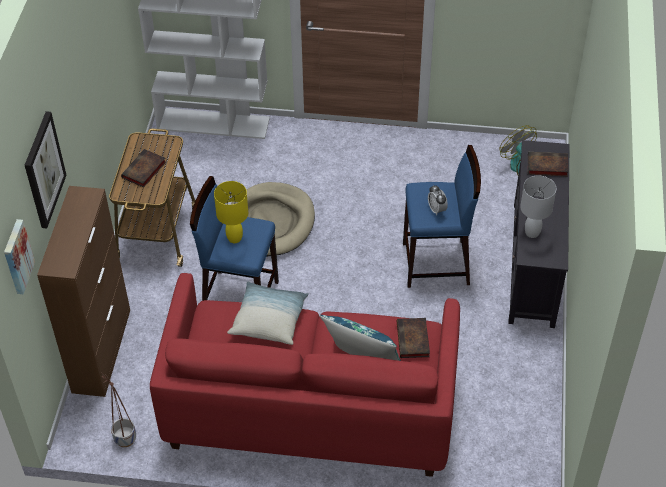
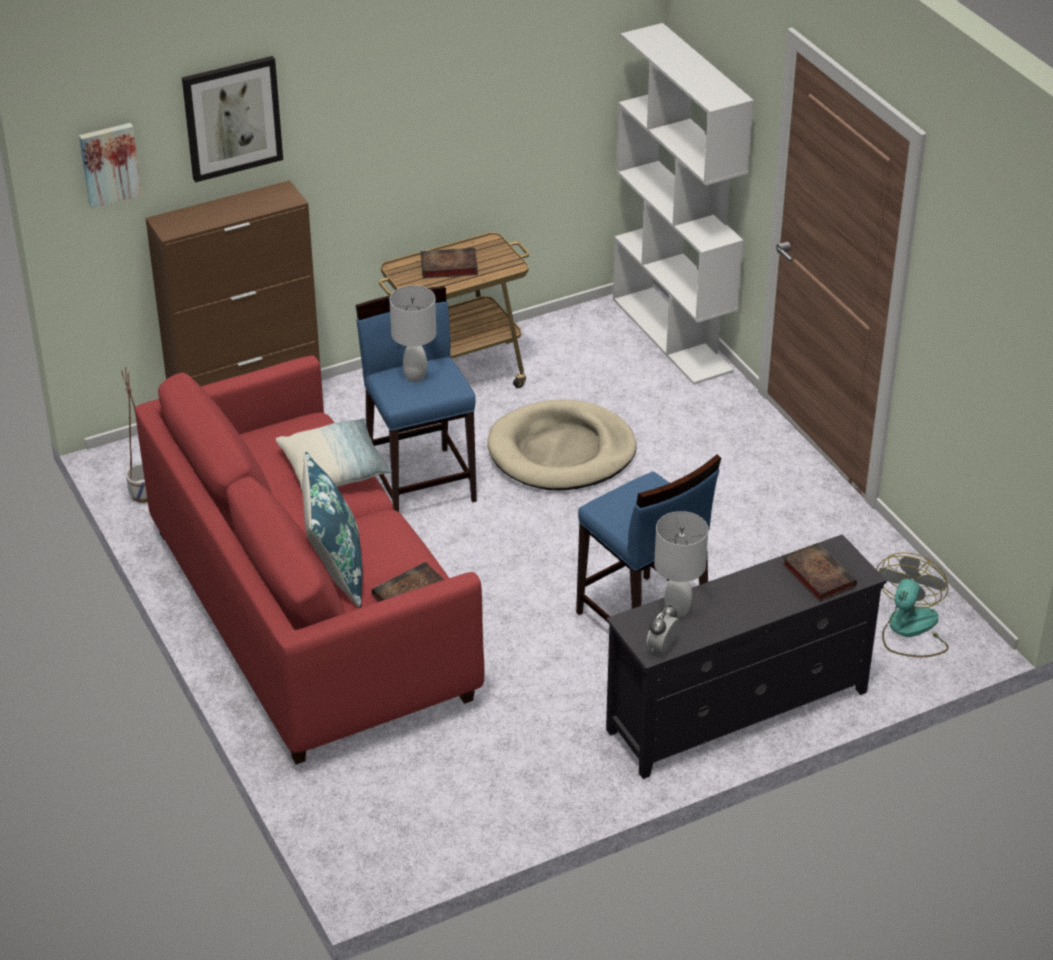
camera: 55 degrees right, 10 degrees down
(234, 238) = (416, 376): yellow table lamp -> white table lamp
(436, 209) = (629, 511): alarm clock -> alarm clock (662, 647)

